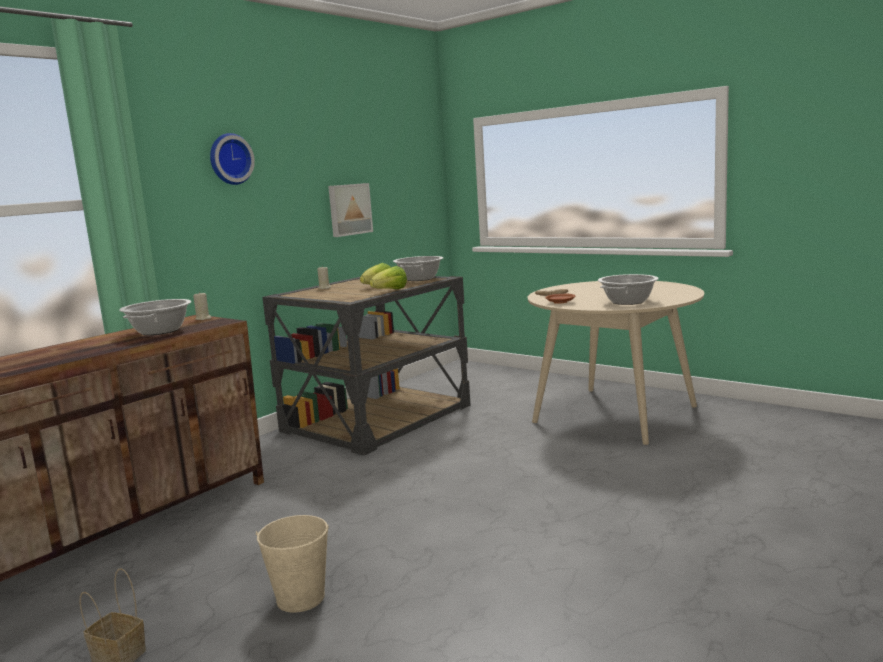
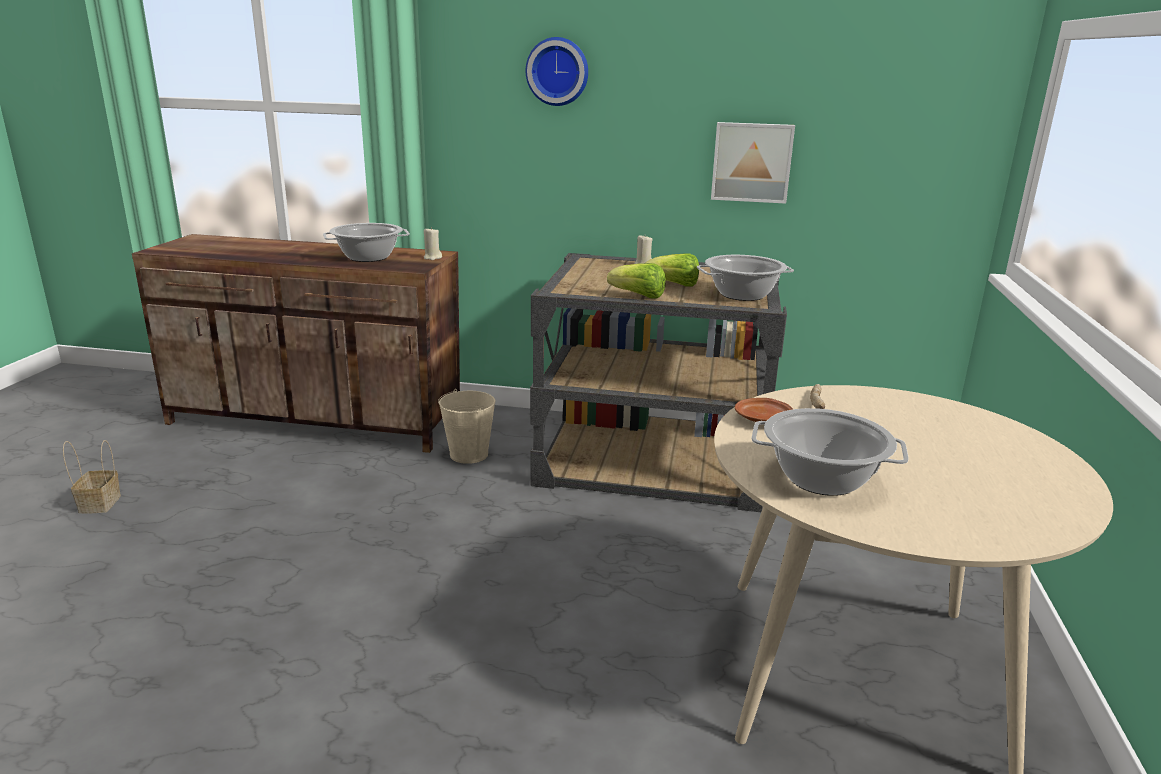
camera: 60 degrees right, 10 degrees up
(300, 598) = (186, 556): beige bucket -> beige bucket (469, 454)

